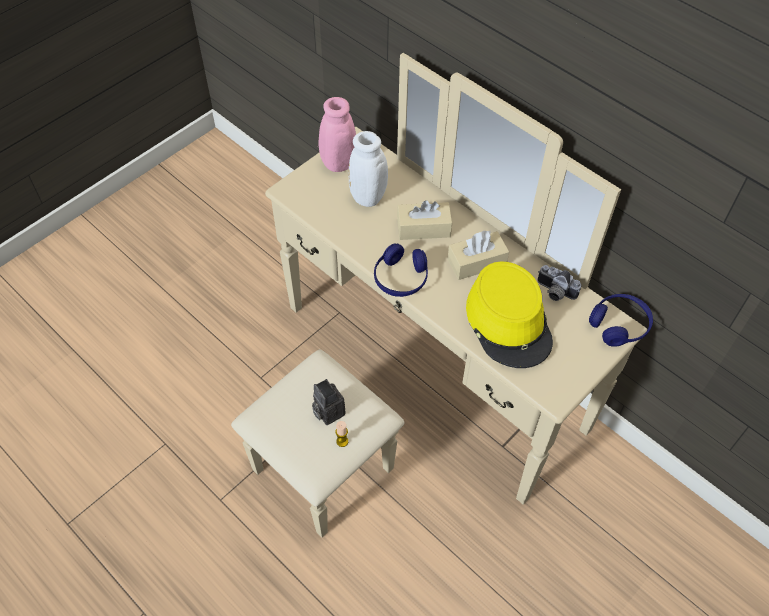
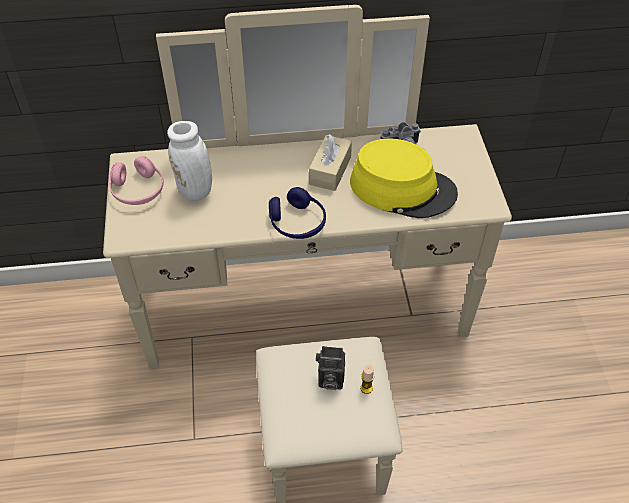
camera: 50 degrees left, 5 degrees down
(337, 166) = (138, 190): pink vase -> pink headphones
(423, 228) = (264, 179): beige tissue box -> none
(619, 325) = (461, 135): blue headphones -> none

